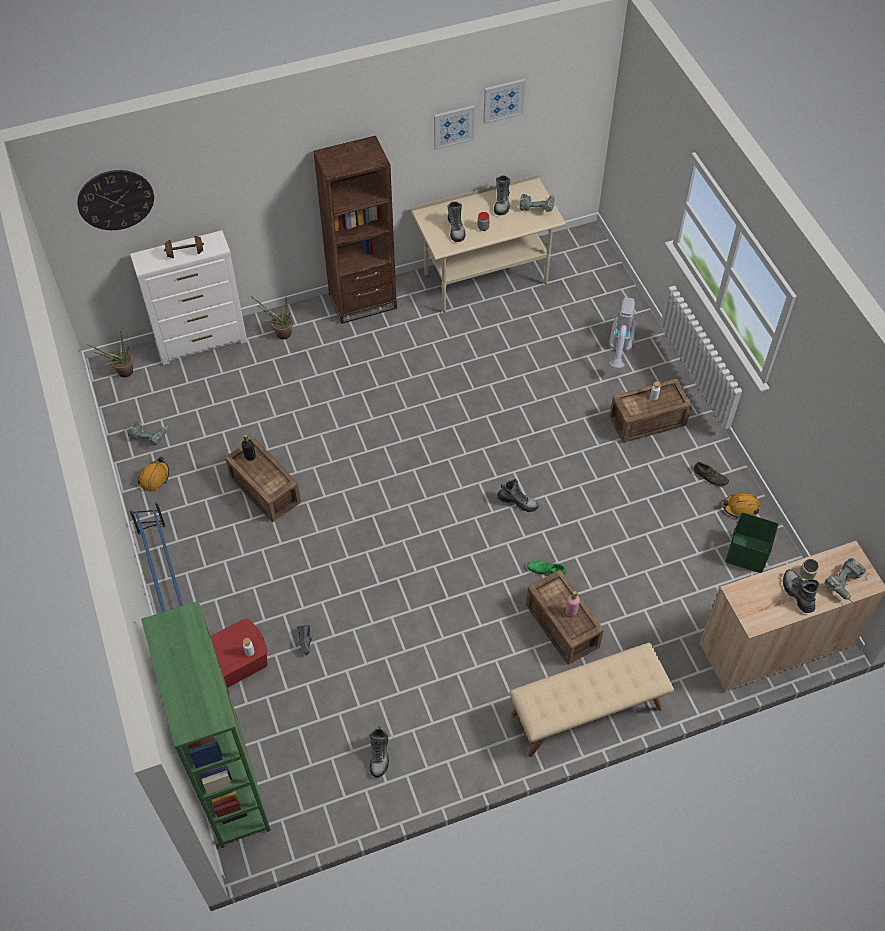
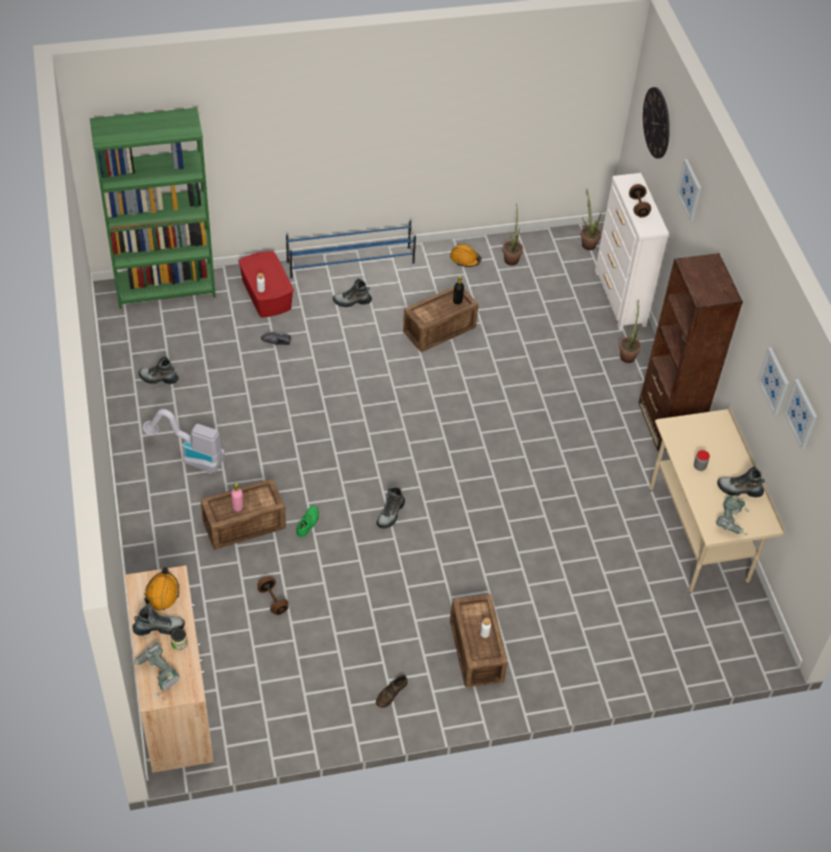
camera: 95 degrees right, 5 degrees down
(149, 436) = (511, 258): power drill -> potted plant
(222, 172) = (690, 190): none -> picture
(456, 229) = (697, 442): boot -> boot (352, 301)
(587, 712) = (151, 526): beige bench -> none
(620, 349) = (584, 646): vacuum cleaner -> vacuum cleaner (190, 456)
(644, 584) = (273, 601): none -> brown dumbbell
(740, 507) = (346, 713): orange hard hat -> orange hard hat (162, 593)
(748, 553) = (286, 705): green storage box -> none

